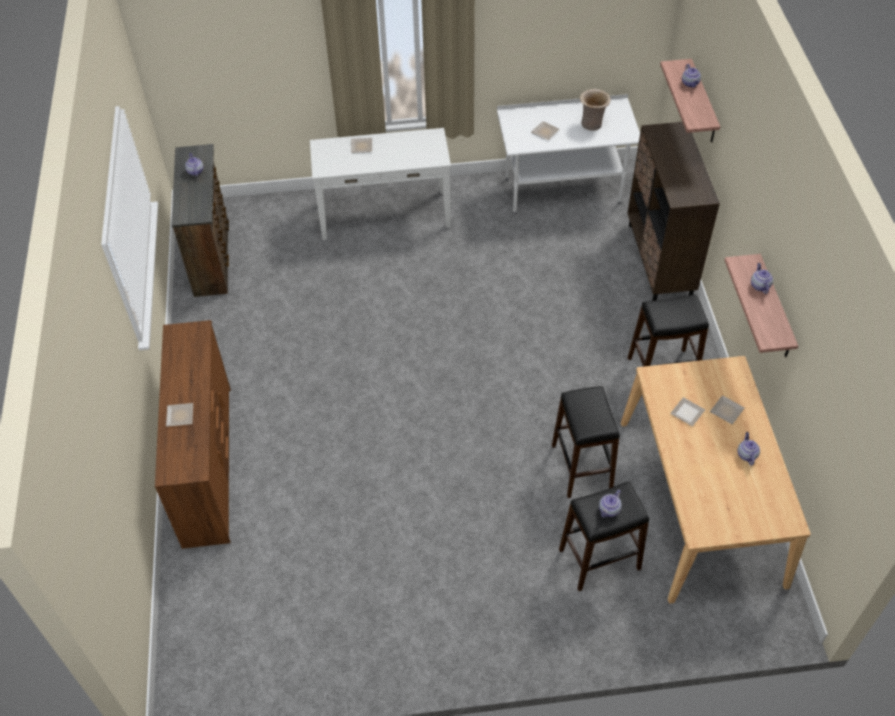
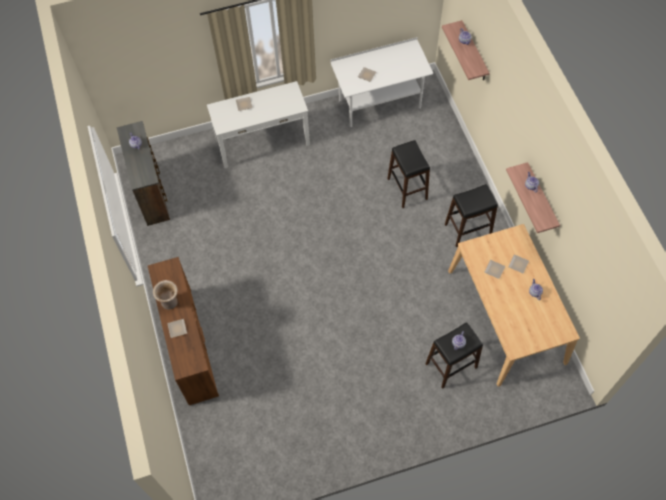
camera: 10 degrees left, 10 degrees up
(581, 467) = (429, 306): black stool -> black stool (407, 188)
(592, 124) = (397, 64): beige vase -> beige vase (170, 301)
(659, 260) = (453, 149): brown cabinet -> none

